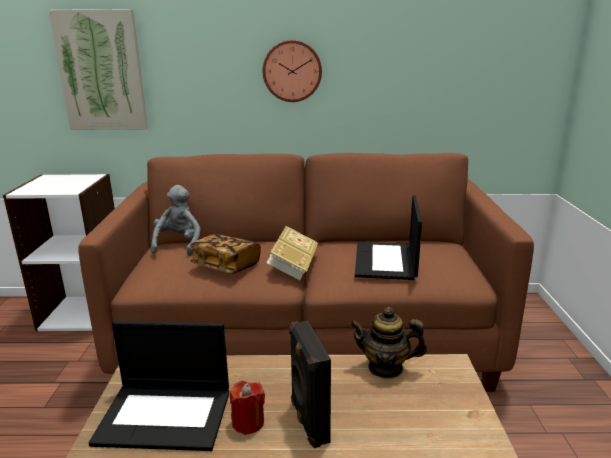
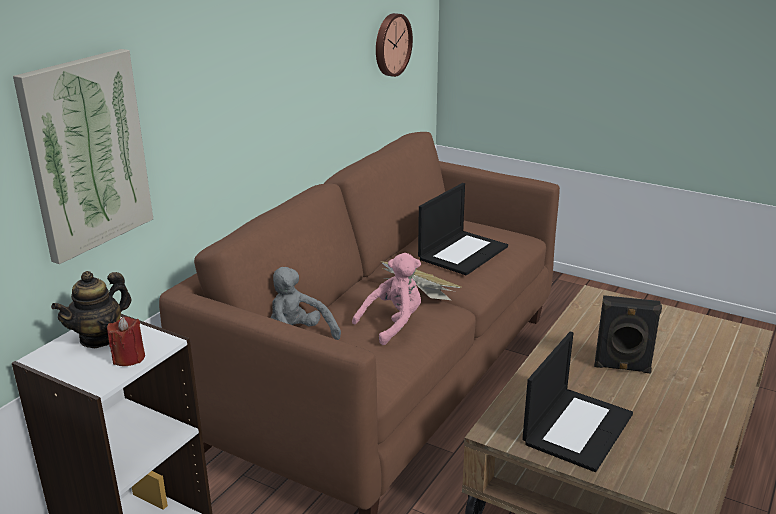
camera: 60 degrees left, 5 degrees up
(226, 266) = (393, 324): book -> pink plush toy
(248, 422) = (608, 392): red candle -> red candle (129, 358)
(292, 71) = (276, 87): wall clock -> wall clock (391, 44)
(385, 368) = (580, 319): teapot -> teapot (99, 338)
(386, 261) = (463, 252): laptop -> laptop turned 90 degrees counterclockwise

